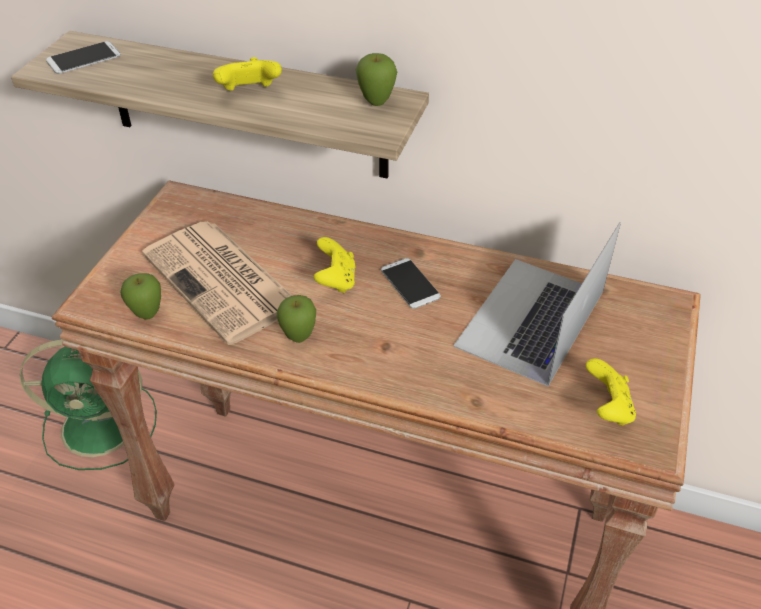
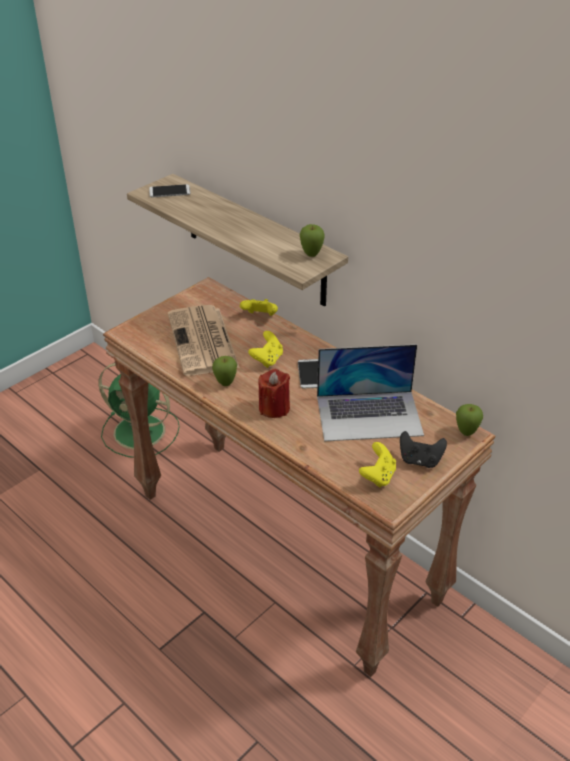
camera: 25 degrees right, 5 degrees down
(147, 315) = (152, 347): apple -> apple (466, 433)
(249, 93) = (244, 232): yellow game controller -> yellow game controller (260, 317)
(395, 353) = (274, 408): none -> red candle
(530, 319) = (369, 415): laptop -> laptop turned 150 degrees counterclockwise
(641, 363) = (420, 460): none -> black game controller

